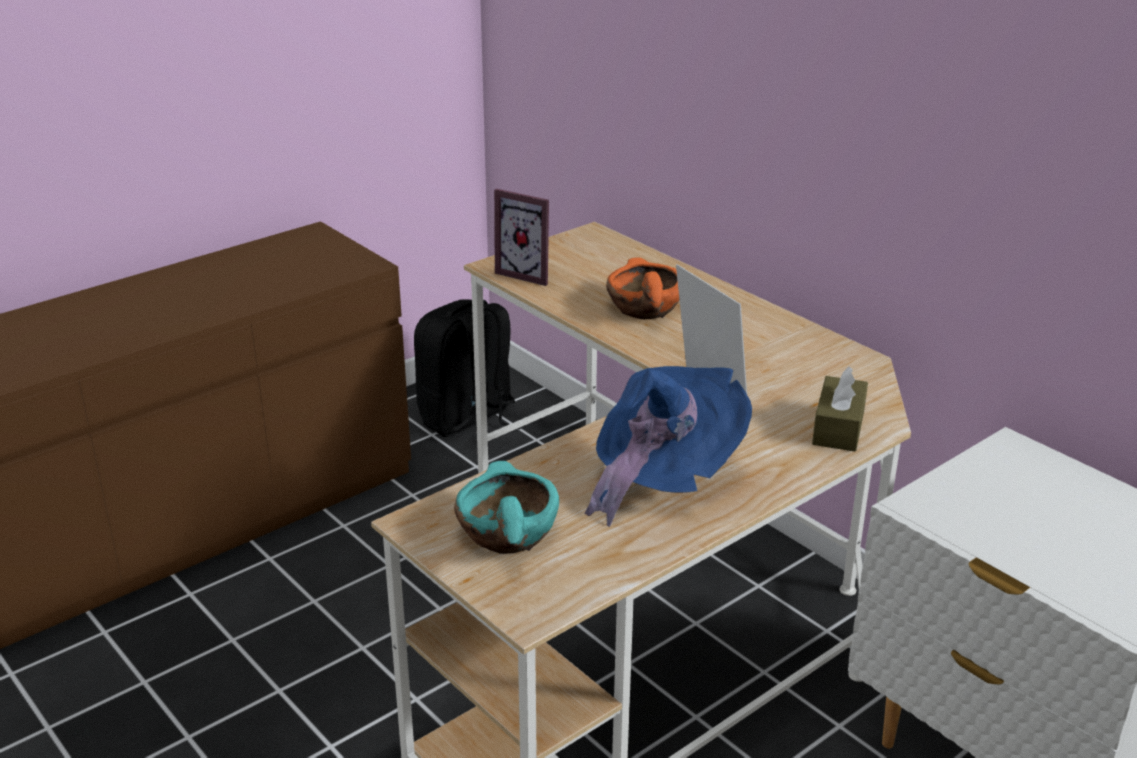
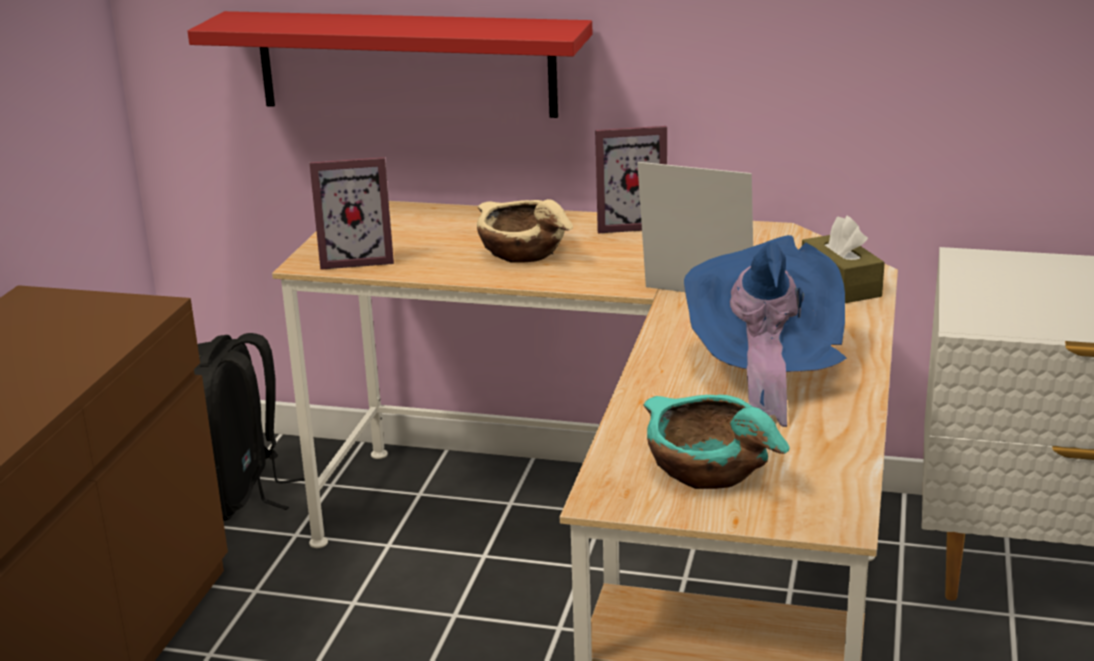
camera: 35 degrees left, 5 degrees down
(643, 124) = (406, 63): none -> red shelf
(644, 308) = (522, 252): orange bowl -> beige bowl
(757, 312) = (630, 224): none -> picture frame

